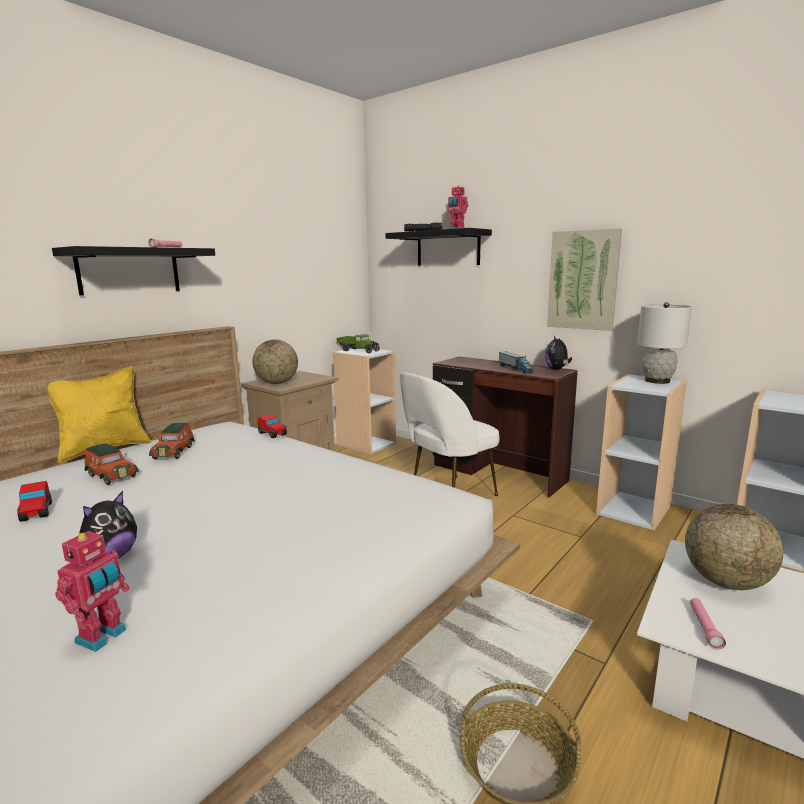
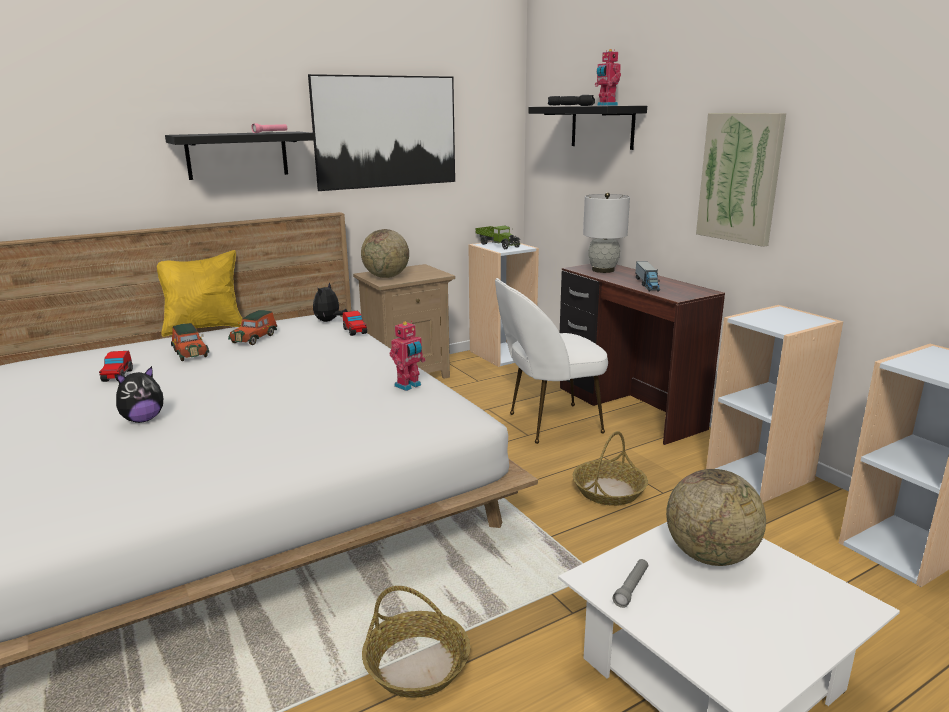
camera: 20 degrees right, 5 degrees up
(103, 637) = (100, 473): toy robot -> toy robot (409, 386)
(264, 253) = (386, 132): none -> picture
(541, 543) = (609, 491): none -> basket
(557, 369) = (698, 289): plush toy -> plush toy (329, 321)
(657, 381) = (799, 318): white table lamp -> white table lamp (602, 270)
(704, 628) = (631, 588): pink flashlight -> grey flashlight

